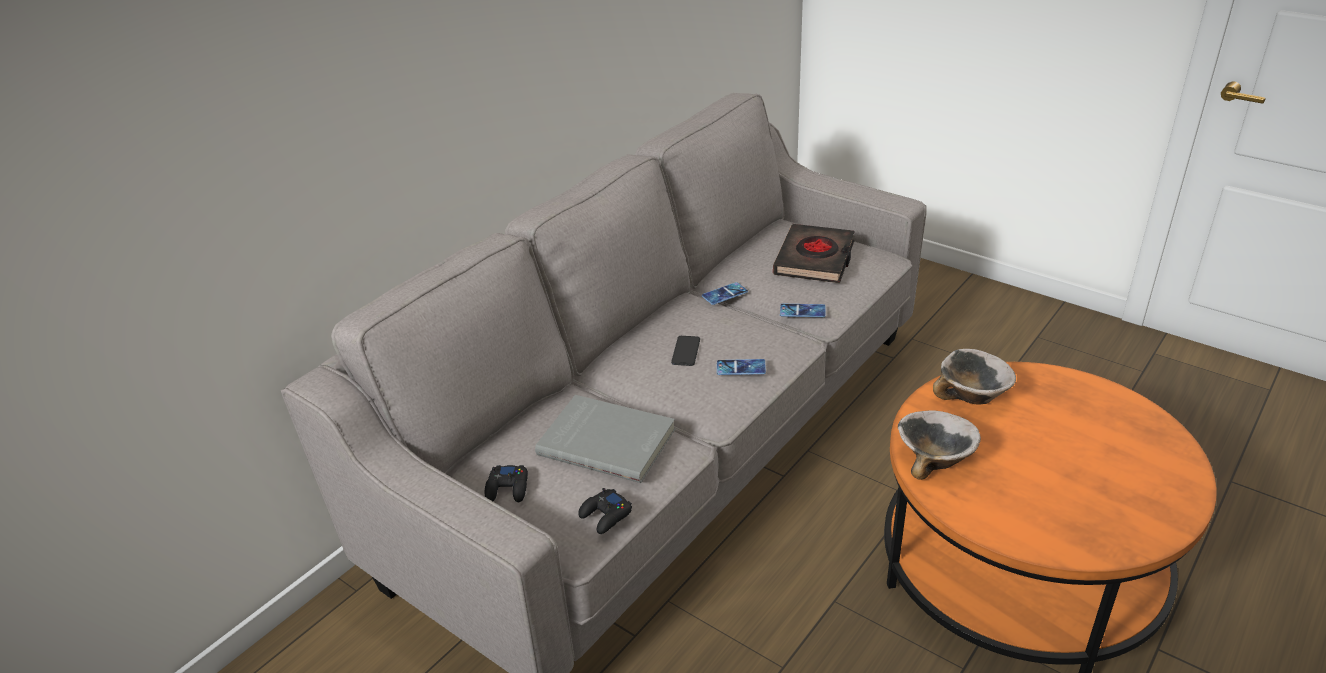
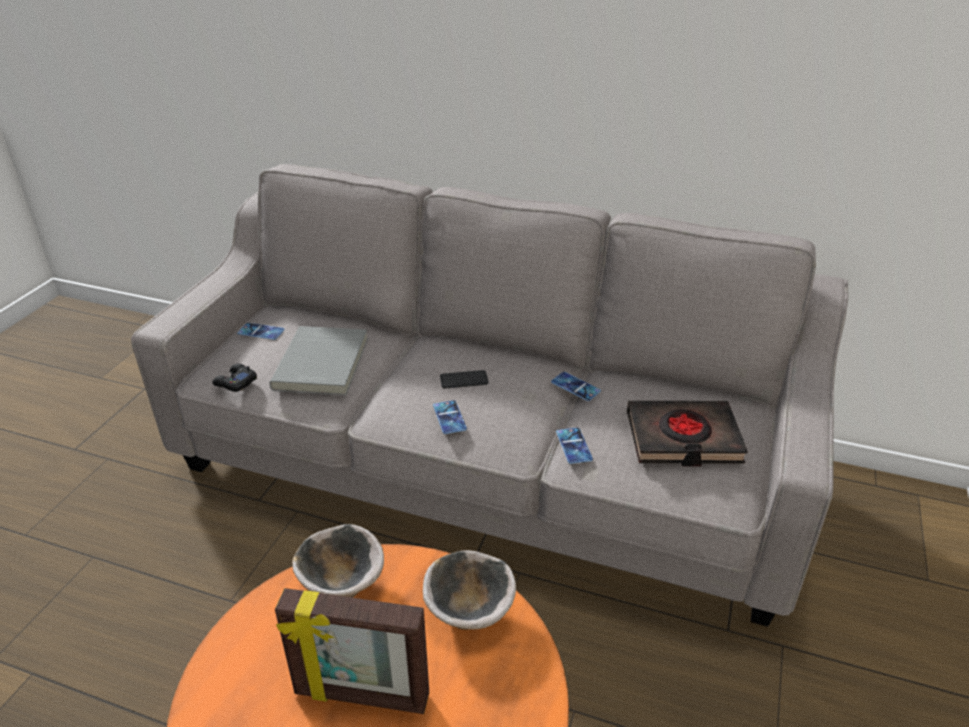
camera: 70 degrees right, 0 degrees up
(508, 488) = (261, 332): black game controller -> phone
(1050, 458) = (361, 696): none -> picture frame

